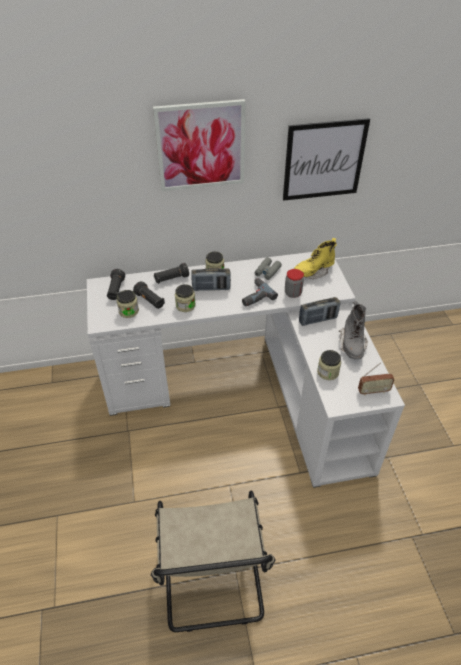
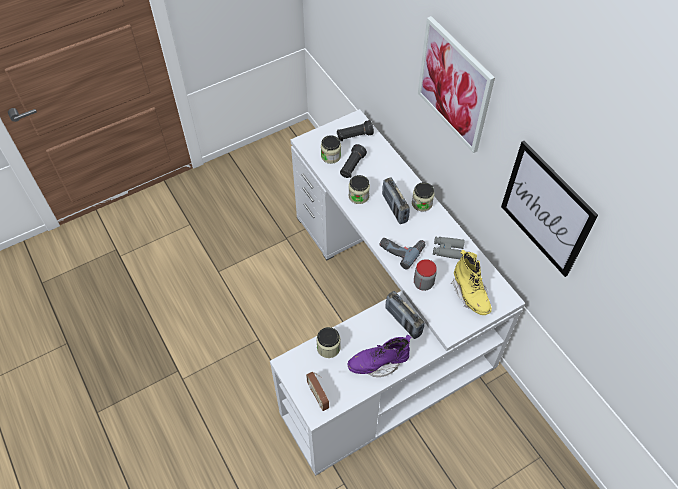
camera: 70 degrees right, 10 degrees up
(171, 279) = (392, 171): black flashlight -> none
(212, 580) = (165, 355): beige chair -> none
(313, 272) = (470, 294): yellow boot -> yellow boot turned 150 degrees counterclockwise
(352, 345) = (378, 363): grey boot -> purple boot

